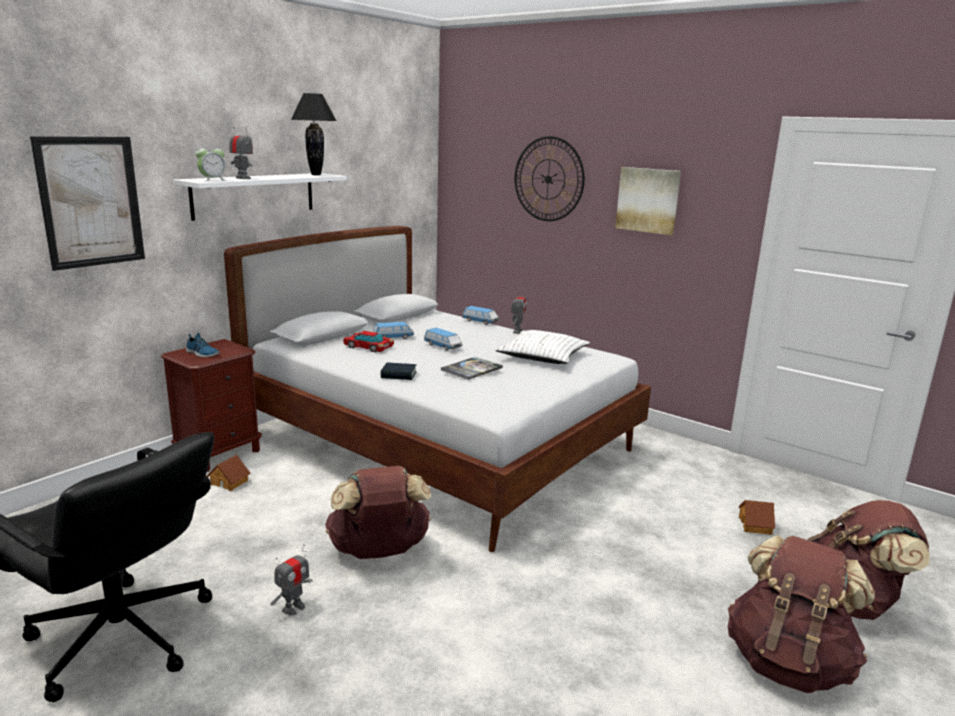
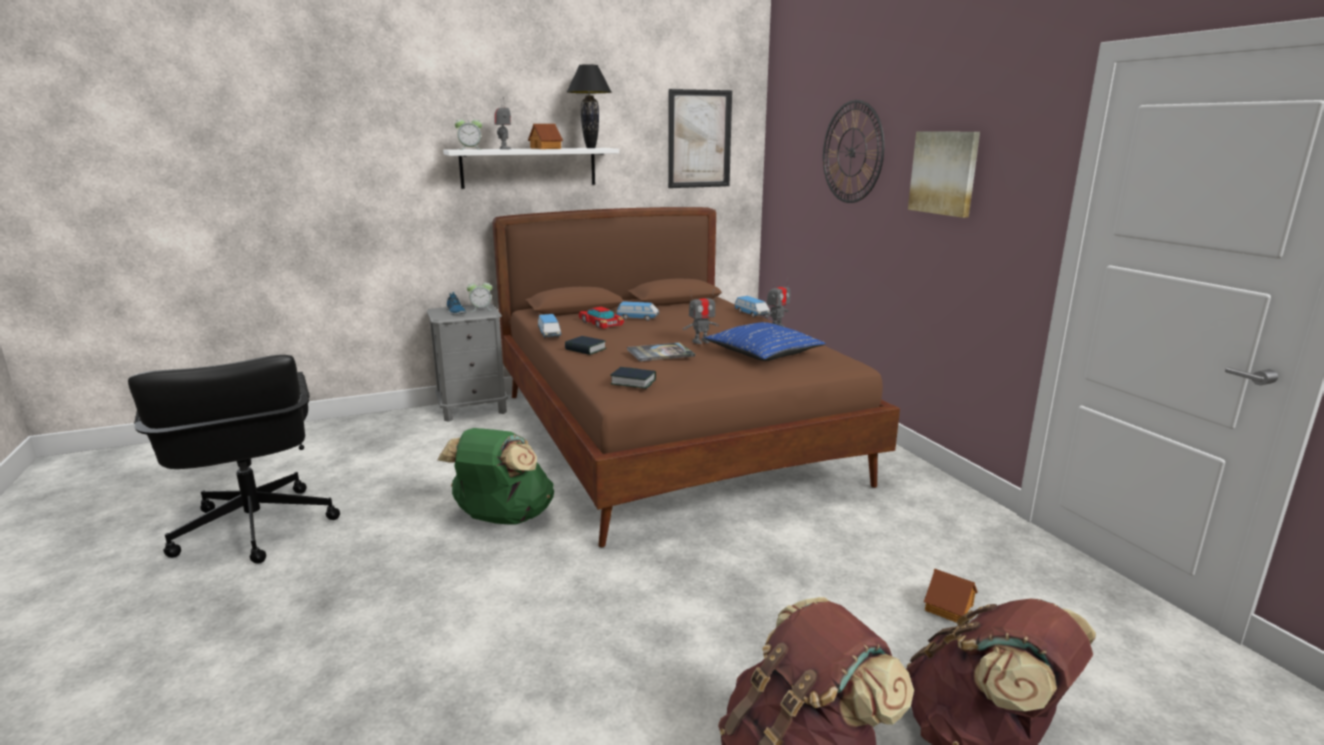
camera: 30 degrees right, 0 degrees up
(91, 202) = (365, 167): picture -> picture (699, 139)
(220, 453) = (473, 409): brown nightstand -> grey nightstand
(226, 347) = (481, 309): none -> alarm clock
(230, 482) = (454, 433): toy house -> toy house (546, 148)
(293, 608) = (385, 543): toy robot -> toy robot (701, 341)
(379, 552) = (502, 519): brown backpack -> green backpack
(439, 443) = (669, 437): white bed -> brown bed
(443, 346) = (670, 331): toy car -> toy car (549, 334)
(491, 399) = (633, 382): none -> book
(542, 356) = (763, 353): white pillow -> blue pillow

